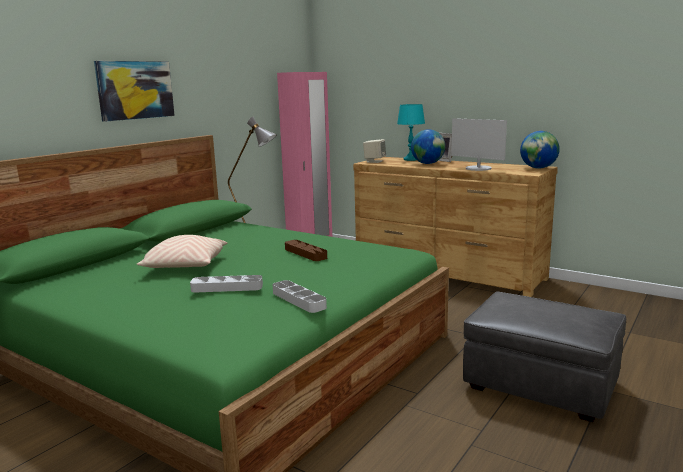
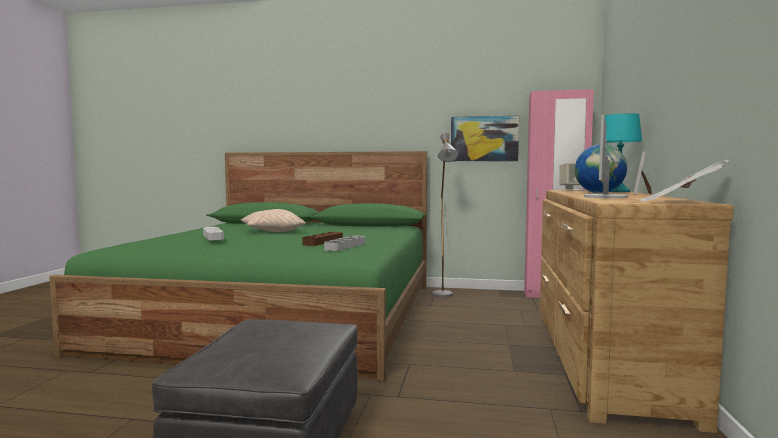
camera: 65 degrees right, 10 degrees down
(135, 90) = (362, 111): picture -> picture (484, 139)
(298, 300) = (193, 248): grey tray -> grey tray (345, 246)
(538, 168) = (680, 202): globe -> newspaper

